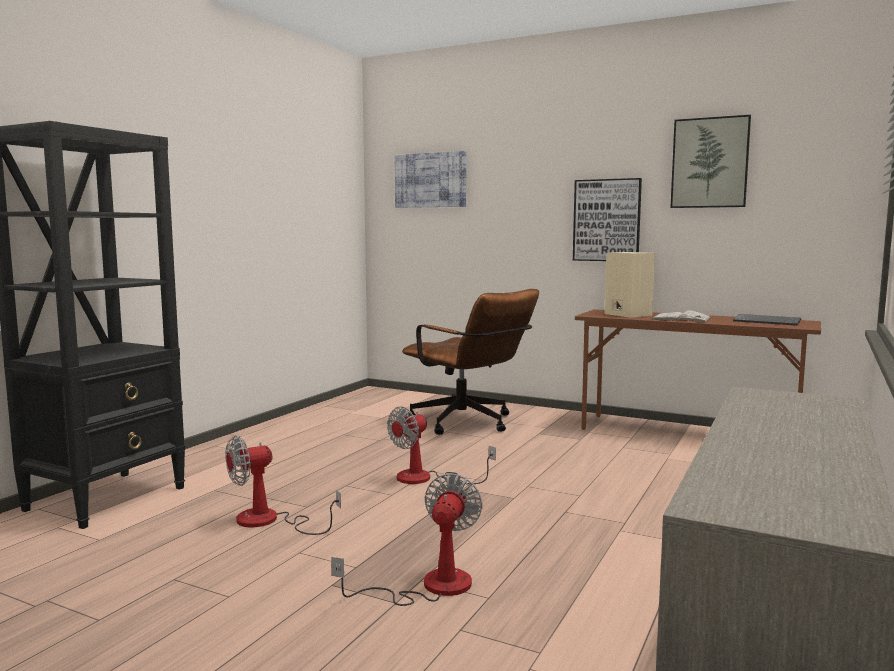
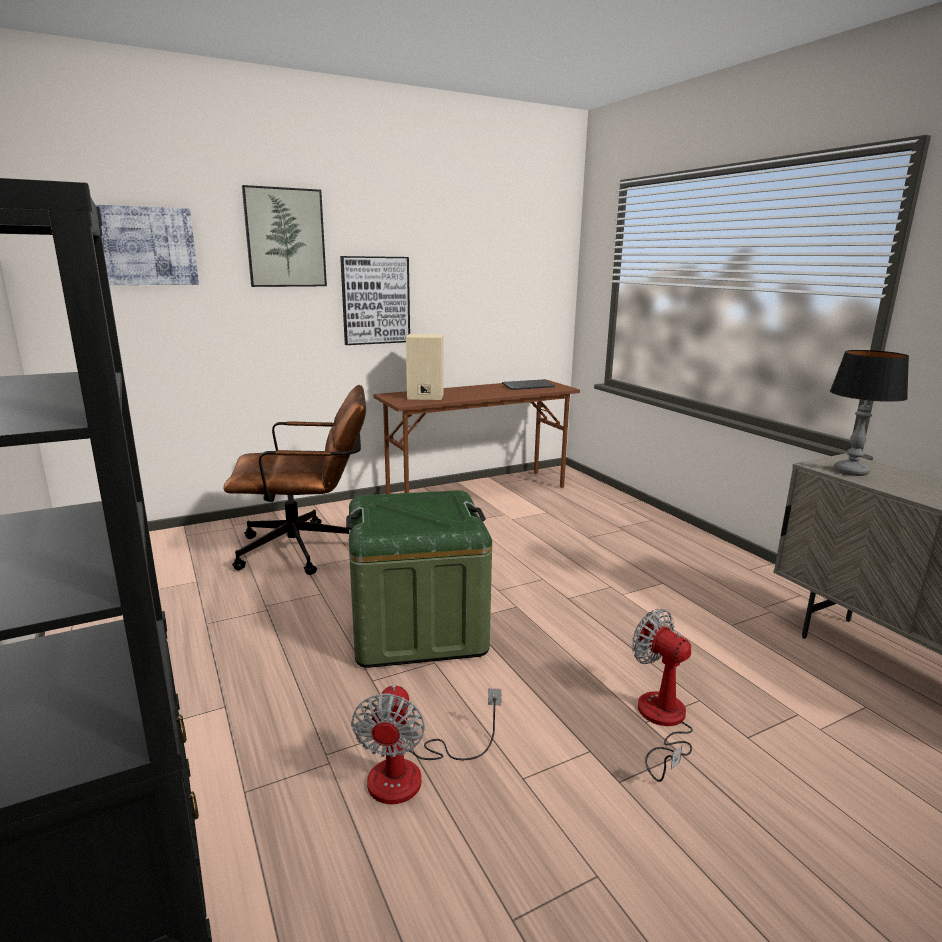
camera: 55 degrees left, 10 degrees up
(426, 478) = (418, 627): fan -> green storage box
(681, 318) = (475, 394): white book -> none
(710, 163) = (464, 245): picture -> picture (285, 238)
(769, 402) = (851, 471): none -> table lamp

